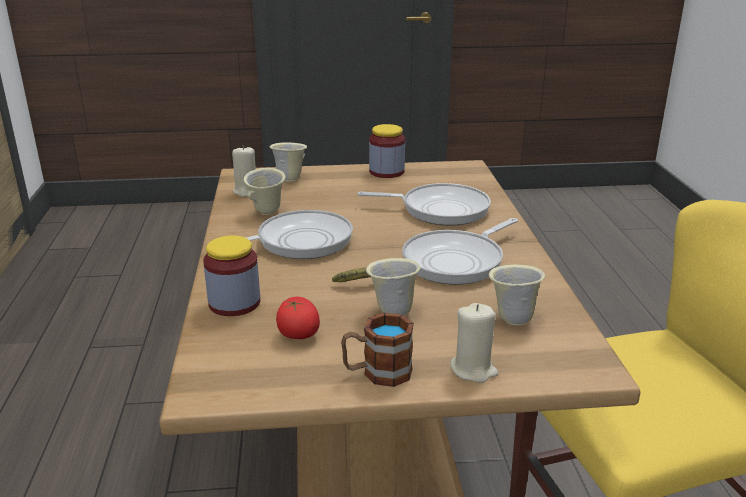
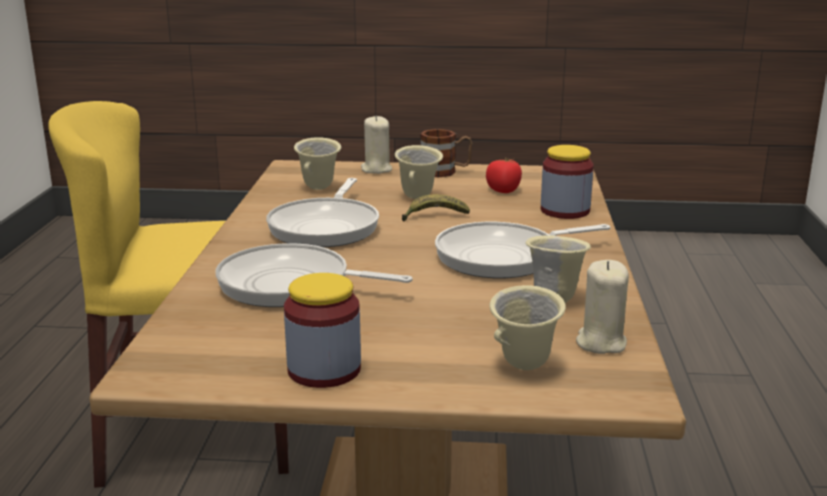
camera: 170 degrees left, 5 degrees down
(457, 261) = (326, 227): frying pan -> frying pan turned 135 degrees clockwise

